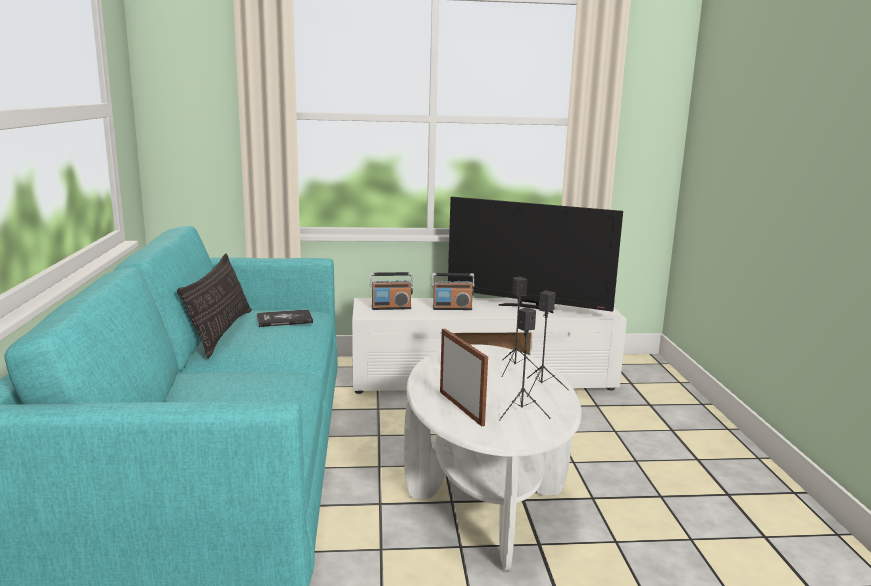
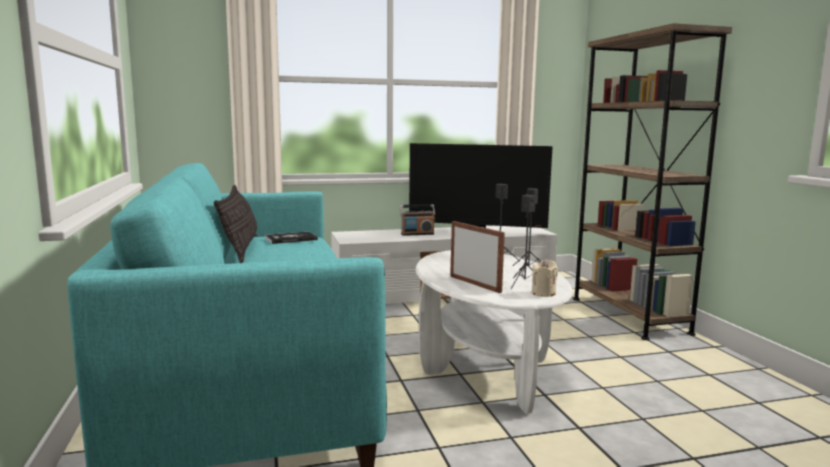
camera: 10 degrees left, 5 degrees down
(391, 308) = (367, 236): radio -> none
(534, 431) = (543, 293): none -> beige candle
(702, 431) = (629, 315): none -> brown bookcase

